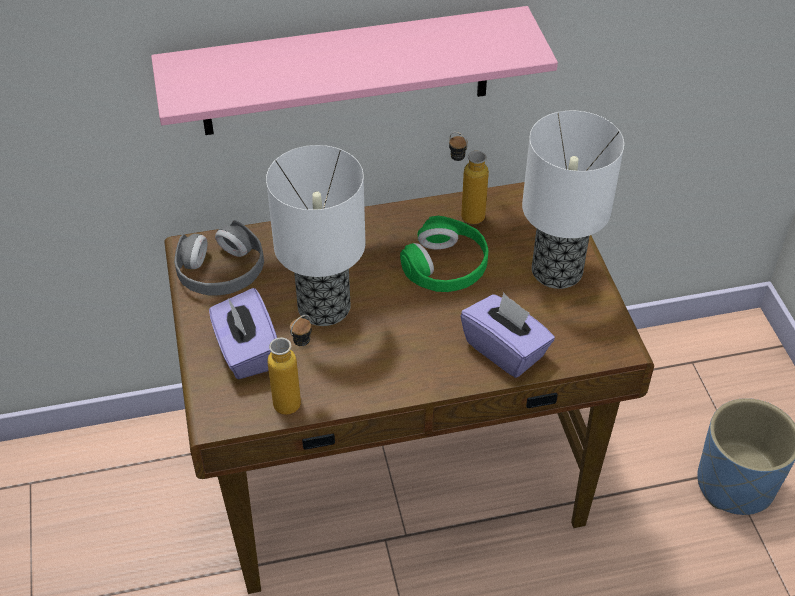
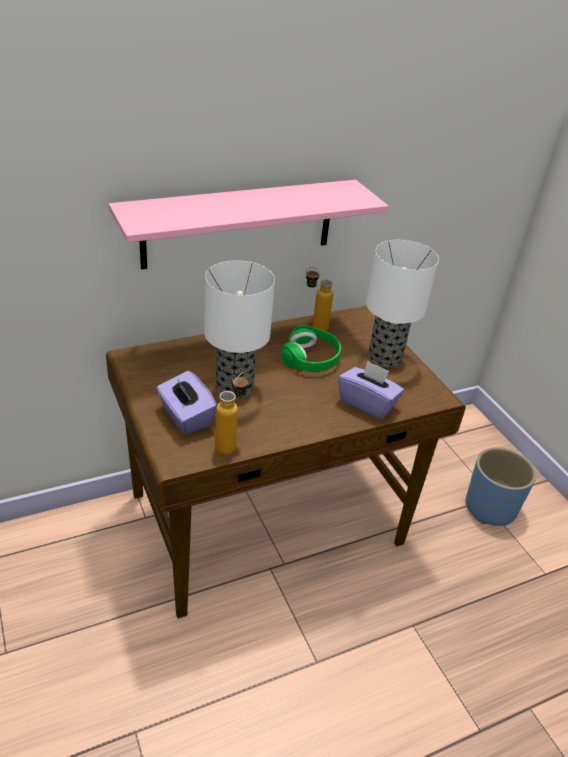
camera: 15 degrees left, 10 degrees down
(221, 271) = (154, 369): grey headphones -> none

